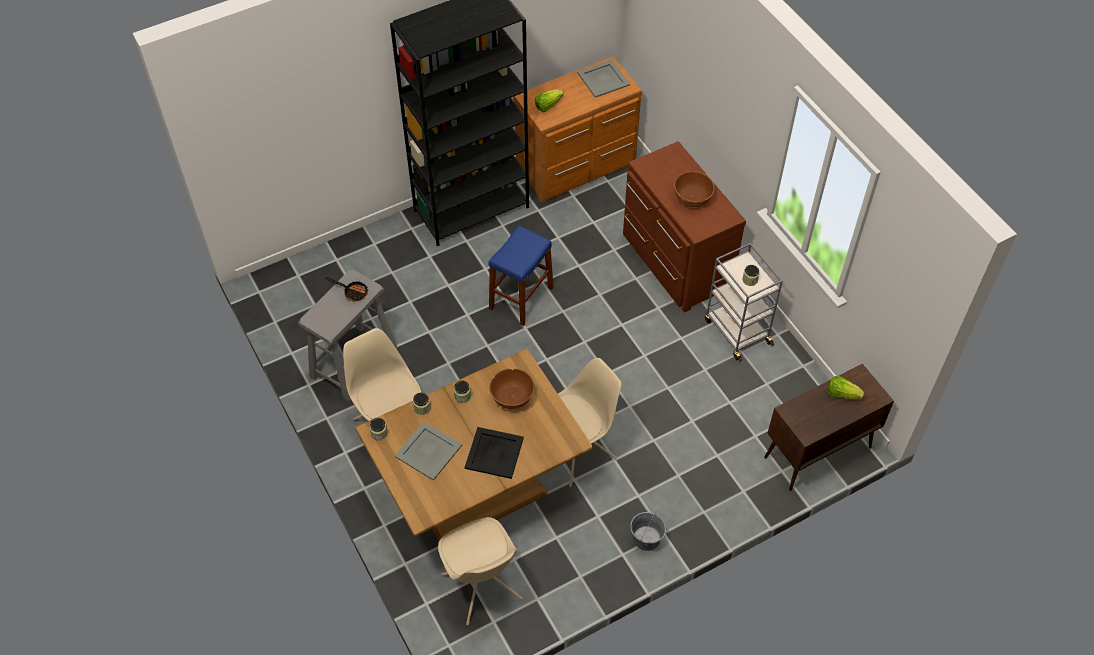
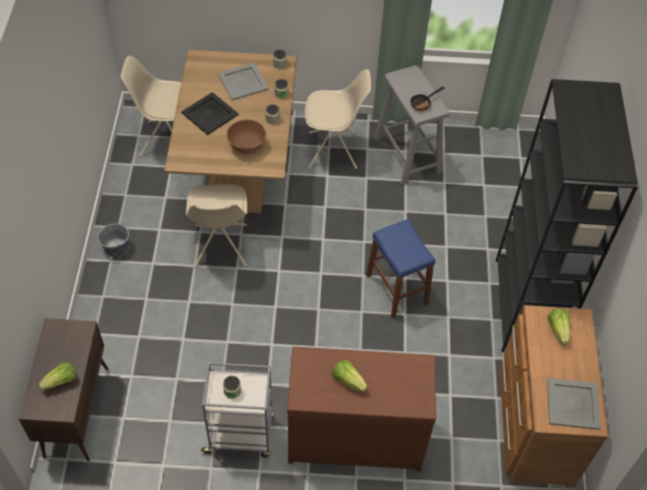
camera: 120 degrees right, 0 degrees up
(692, 198) = (348, 380): brown bowl -> lettuce

